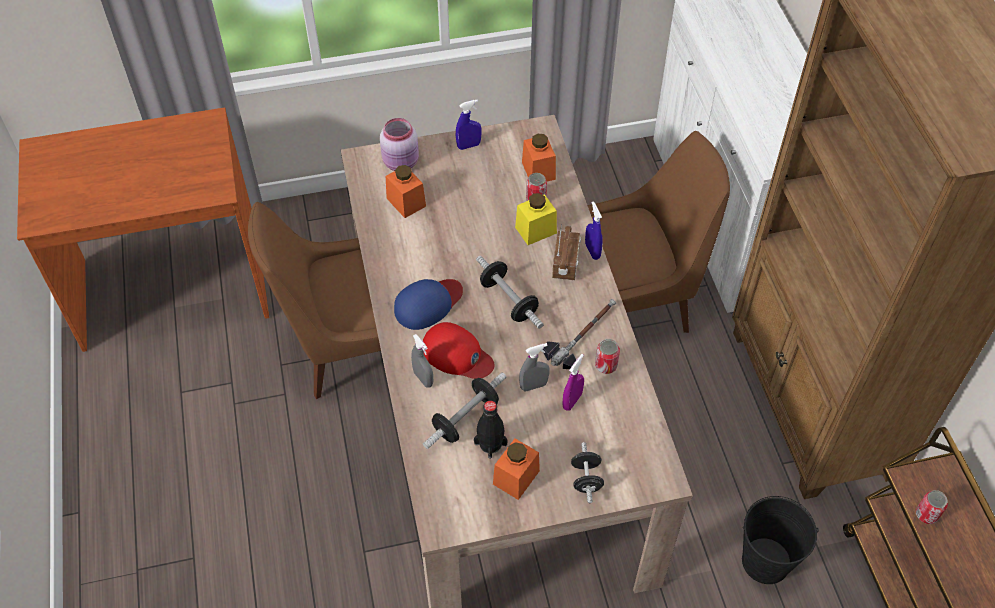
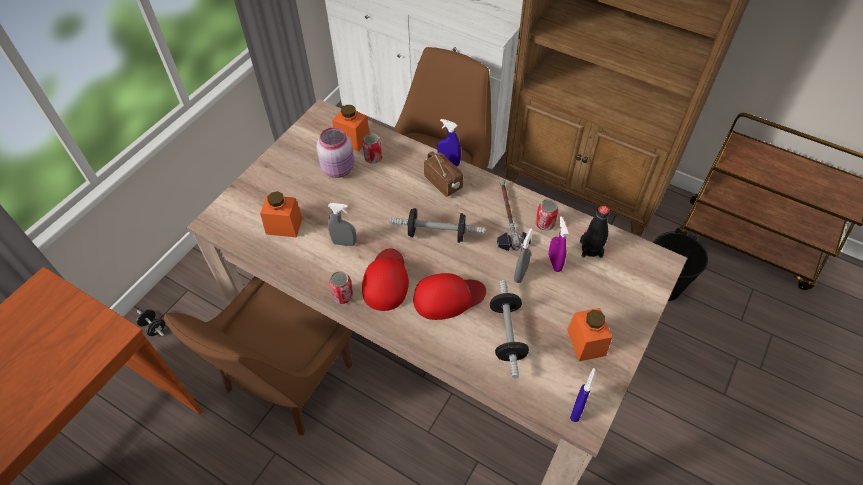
camera: 45 degrees left, 0 degrees up
(402, 163) = (248, 202): pink jar -> pink jar (339, 168)
(423, 378) = (446, 334): grey spray bottle -> grey spray bottle (344, 243)
(428, 304) = (386, 281): blue cap -> red cap
(469, 145) = (284, 157): blue spray bottle -> blue spray bottle (577, 410)
(490, 444) = (543, 336): black bottle -> black bottle (590, 249)
(536, 230) = (397, 176): yellow jar -> none
(586, 479) = (624, 303): black dumbbell -> black dumbbell (154, 327)
(926, 514) = (761, 174): can -> can (343, 296)

